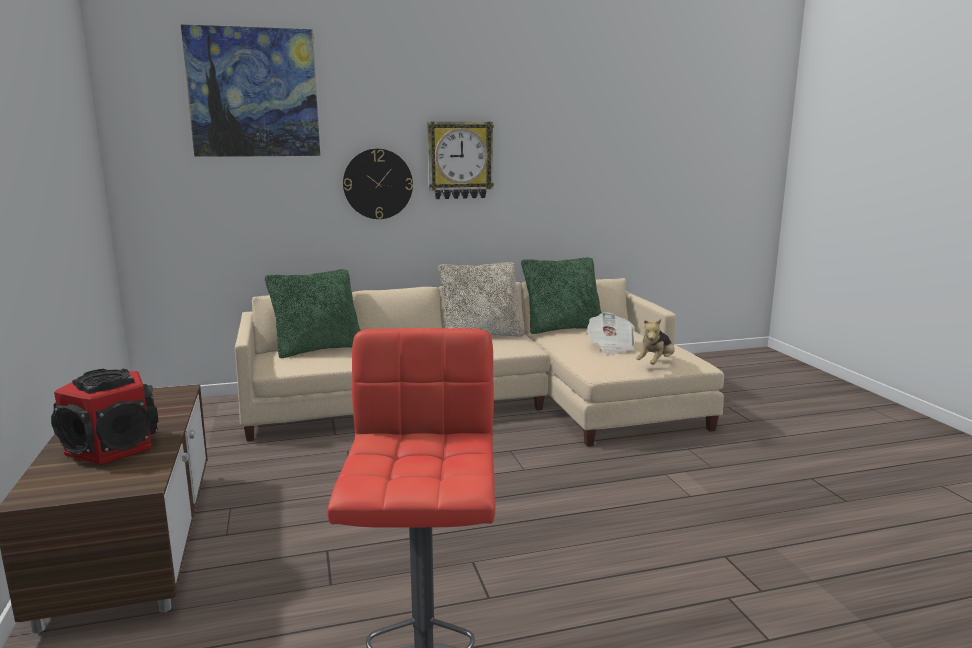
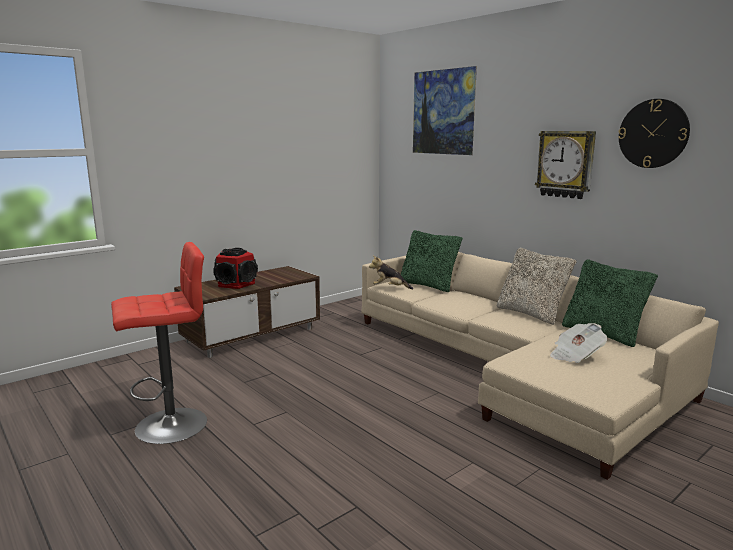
camera: 65 degrees right, 0 degrees up
(378, 184) = (504, 178): wall clock -> wall clock (653, 133)
(656, 364) = (563, 379): plush toy -> plush toy (389, 288)

